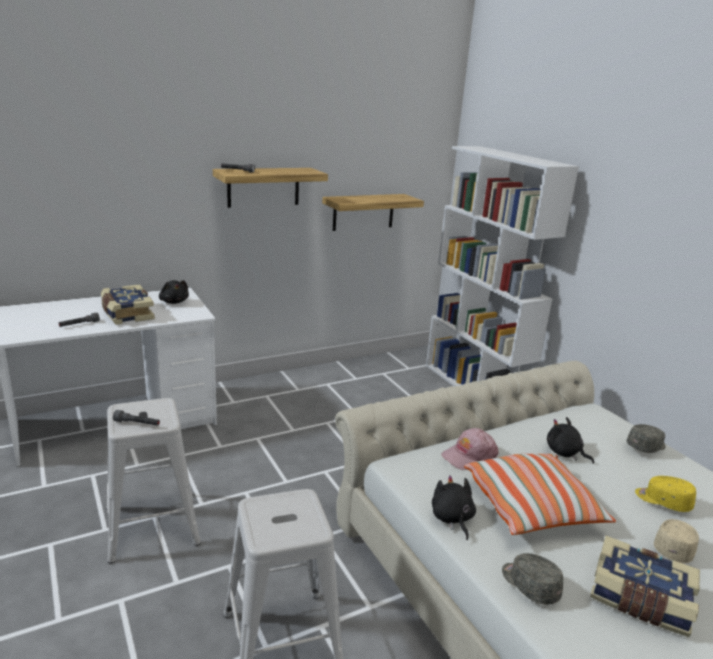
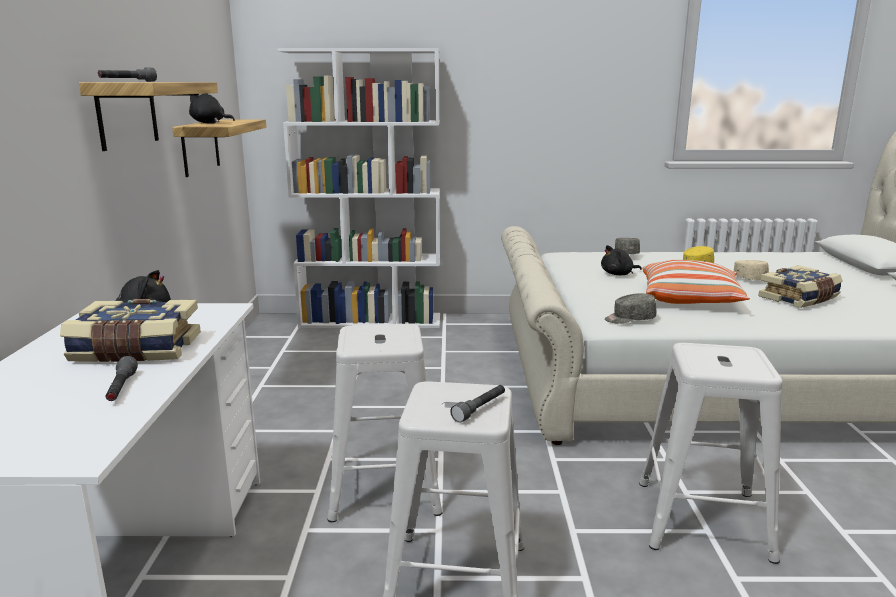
camera: 60 degrees left, 5 degrees down
(237, 469) = (384, 487): none -> white stool
(452, 519) = (697, 324): black plush toy -> black plush toy (209, 123)
(469, 455) = (606, 299): pink cap -> none
(529, 585) = (784, 321): grey cap -> grey cap (629, 319)

